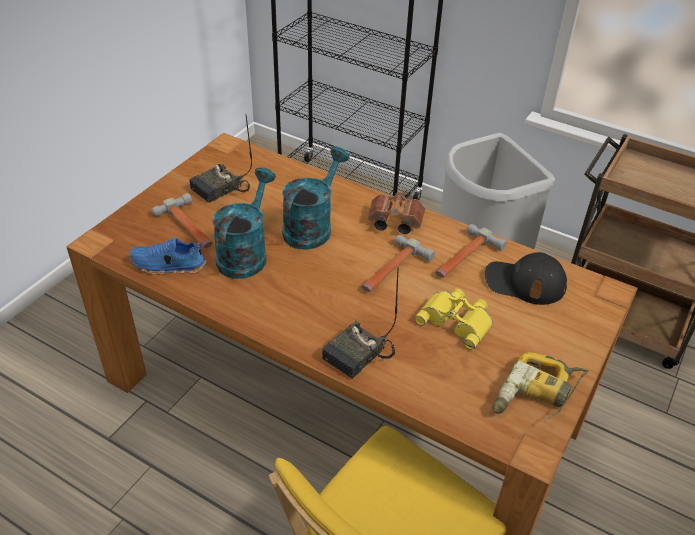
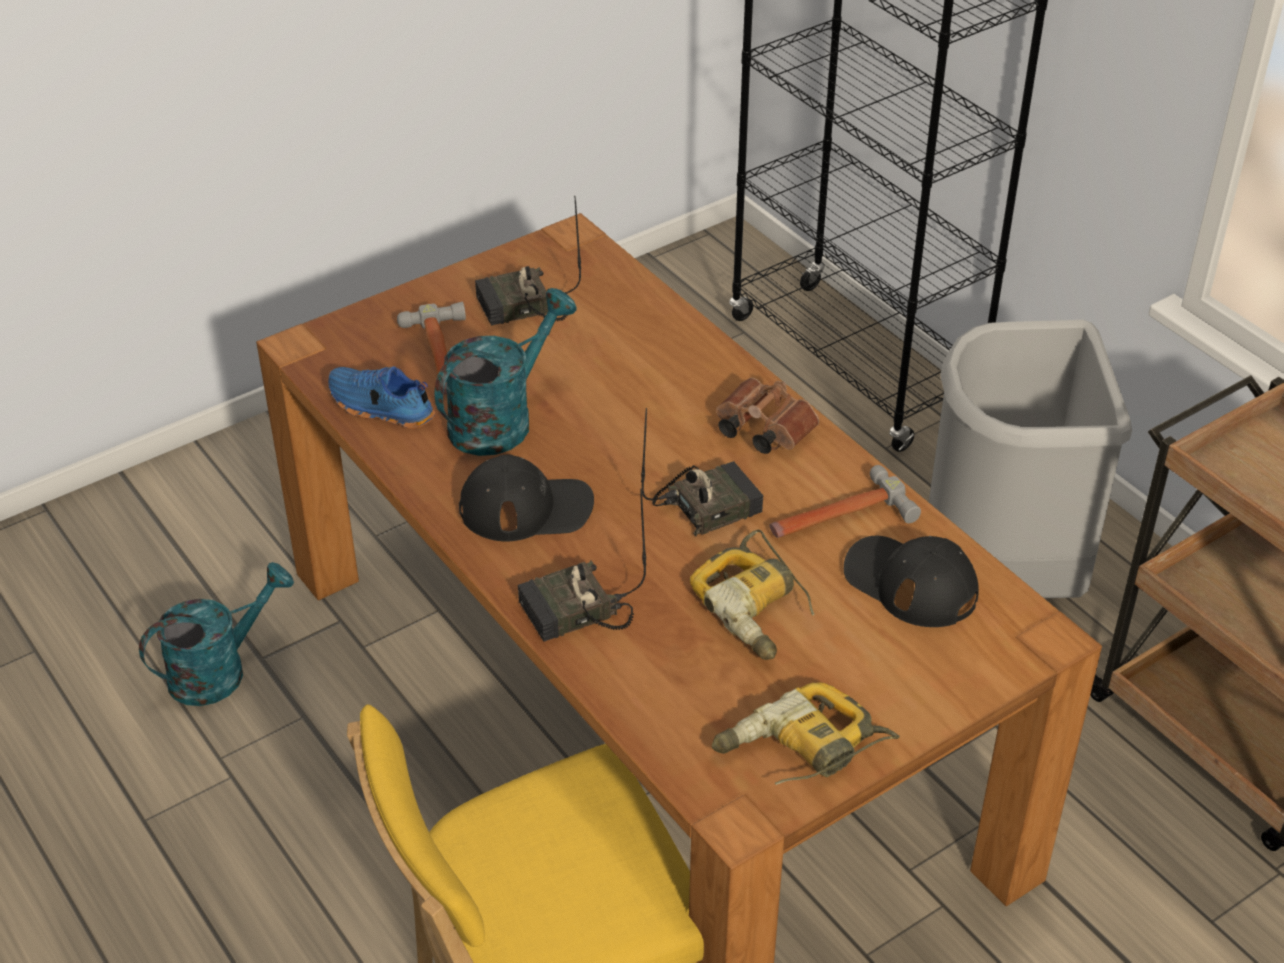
camera: 25 degrees right, 0 degrees up
(292, 300) = (526, 508): none -> black cap
(311, 227) = (625, 404): turquoise watering can -> turquoise watering can (220, 670)
(392, 270) = (707, 505): hammer -> radio
(457, 320) = (757, 607): yellow binoculars -> power drill

